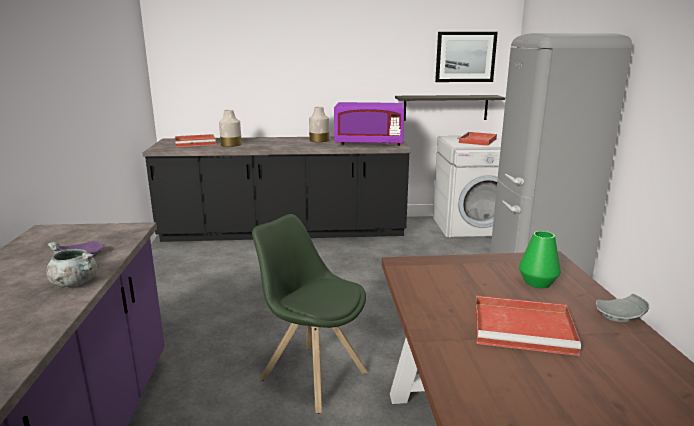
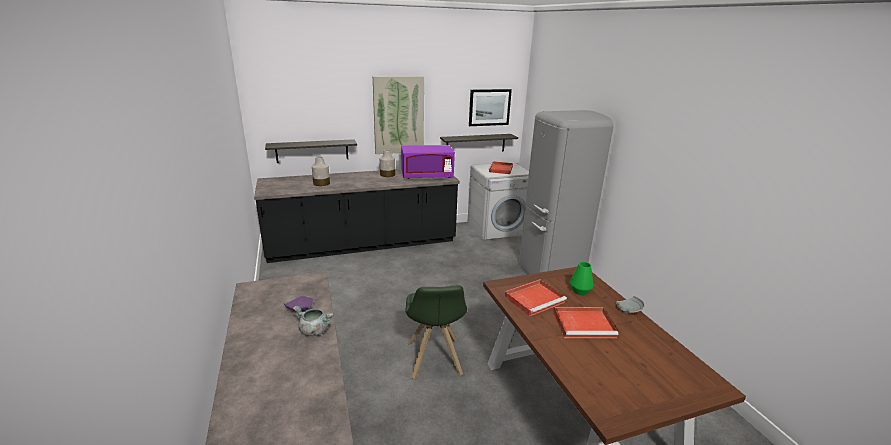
camera: 15 degrees left, 5 degrees up
(196, 143) = (291, 182): red tray -> red tray (535, 299)
(229, 107) = (312, 151): none -> shelf
(313, 375) = (434, 358): green chair -> green chair turned 120 degrees counterclockwise
(339, 65) = (398, 115): none -> picture

